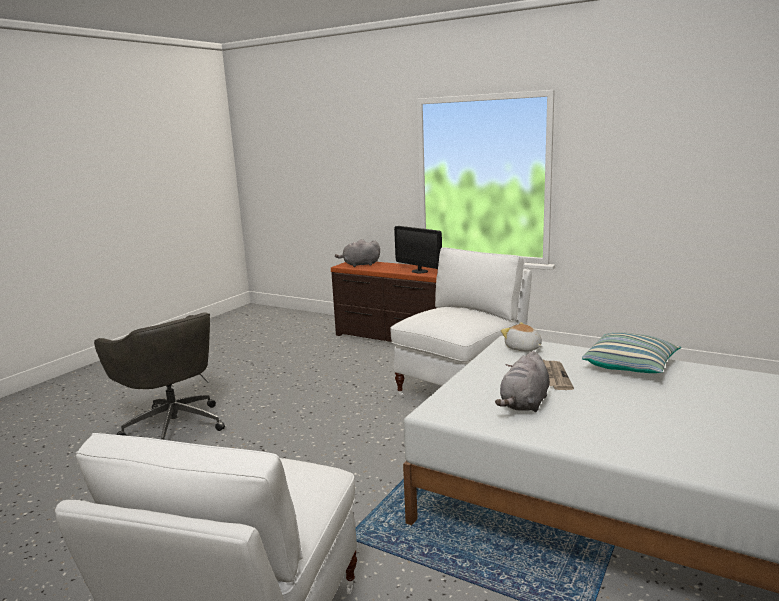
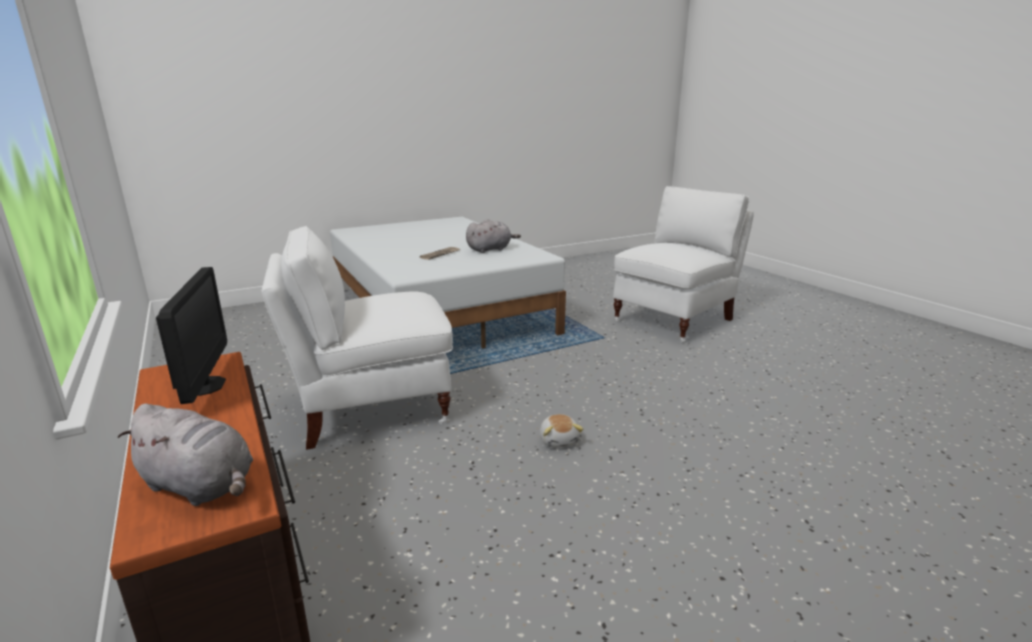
camera: 150 degrees left, 5 degrees up
(173, 425) = (758, 484): grey office chair -> none
(523, 348) = (410, 270): plush toy -> plush toy (559, 440)
(630, 366) = (386, 250): pillow -> none

